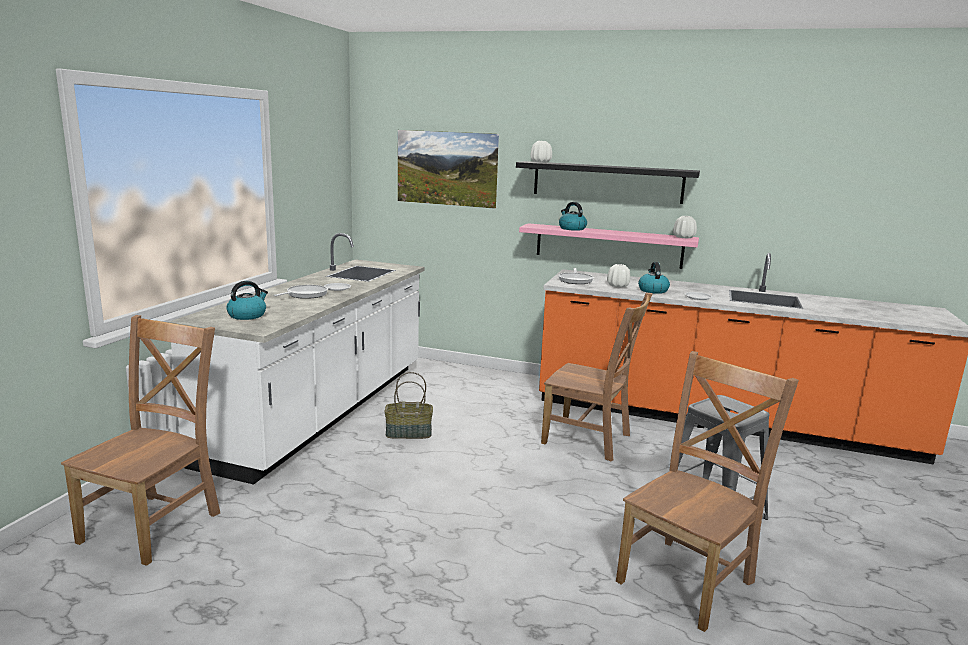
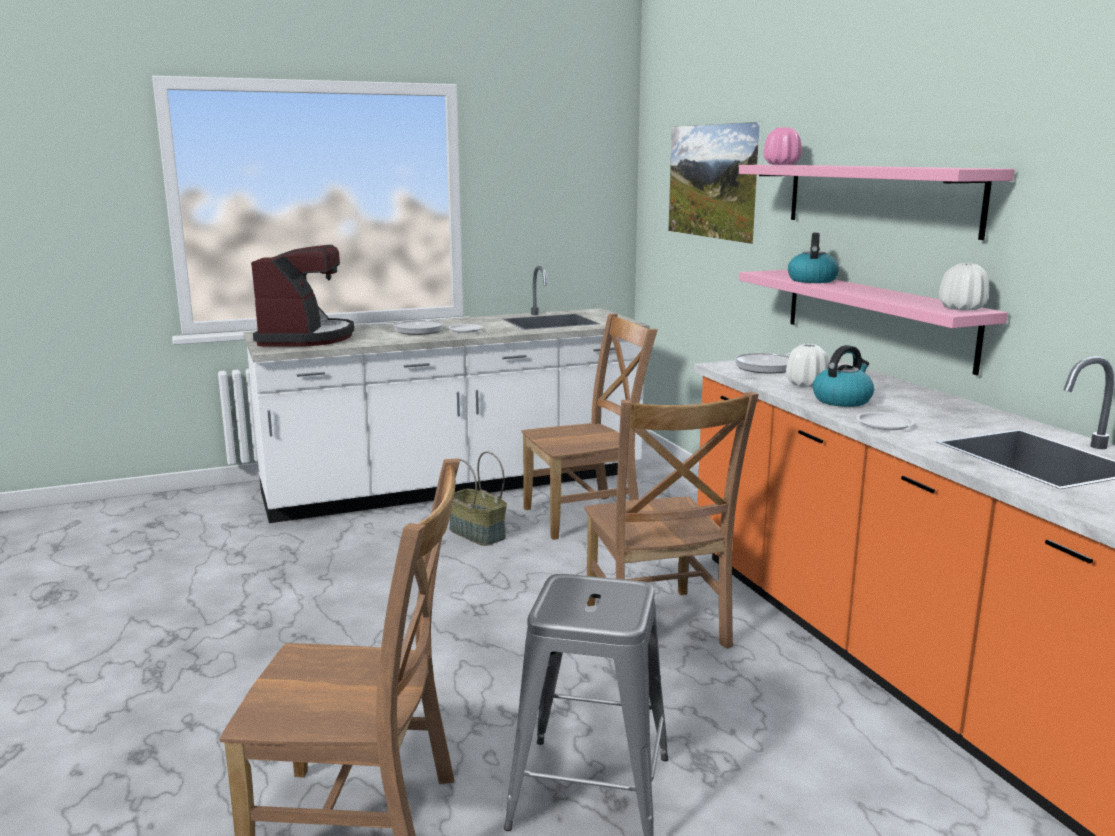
camera: 50 degrees right, 0 degrees up
(155, 524) = (160, 523): brown chair -> brown chair (586, 516)
(247, 315) = (306, 338): kettle -> coffee machine
(540, 162) = (781, 164): white vase -> pink vase
(607, 182) = (878, 197): black shelf -> pink shelf

